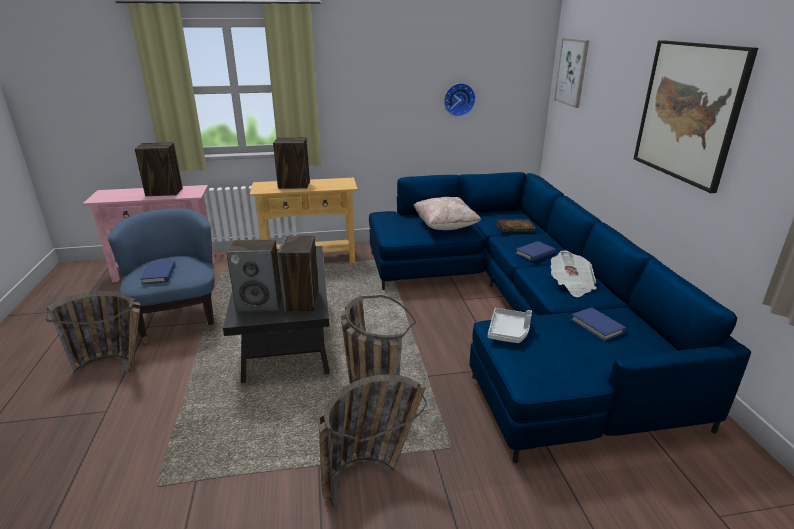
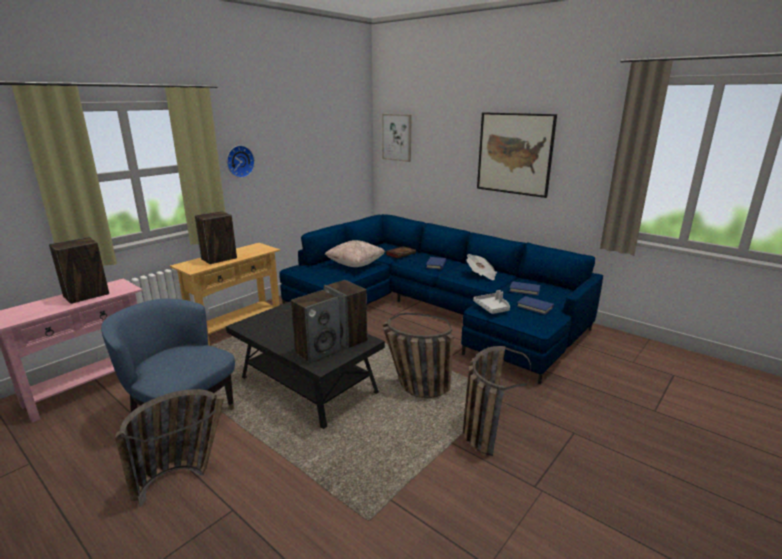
camera: 40 degrees left, 5 degrees down
(159, 274) = (178, 368): blue book -> blue book (534, 307)
(459, 99) = (320, 165): wall clock -> wall clock (239, 161)

